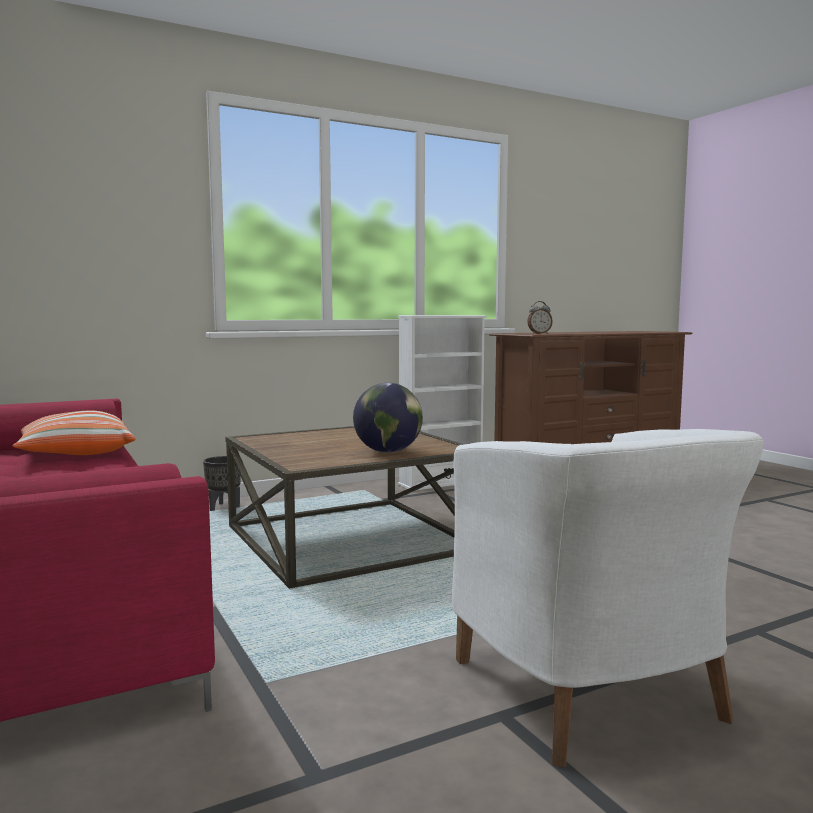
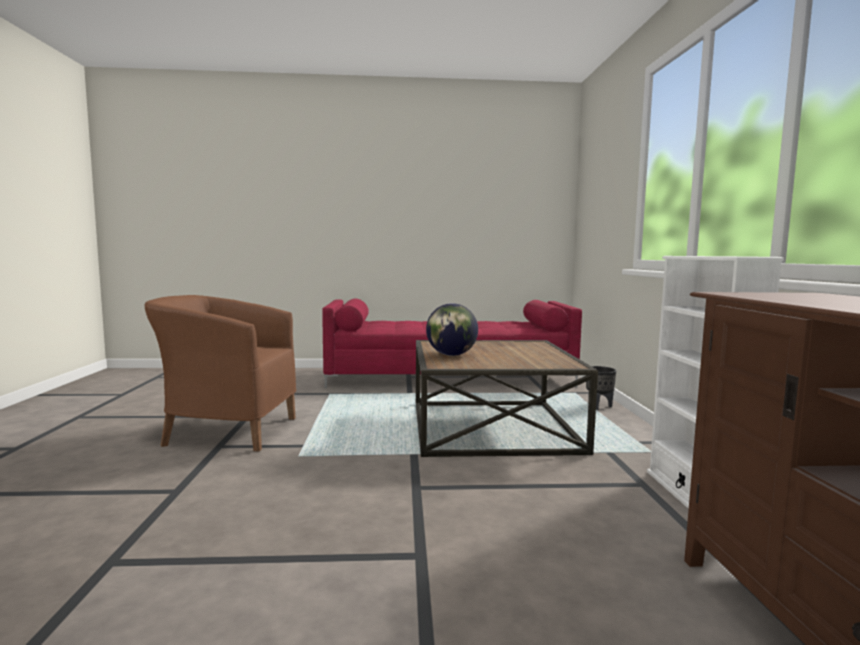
camera: 115 degrees right, 0 degrees up
(76, 454) = (510, 326): pillow -> none
(539, 333) = (773, 295): alarm clock -> none
(592, 694) = (227, 431): white armchair -> brown armchair

